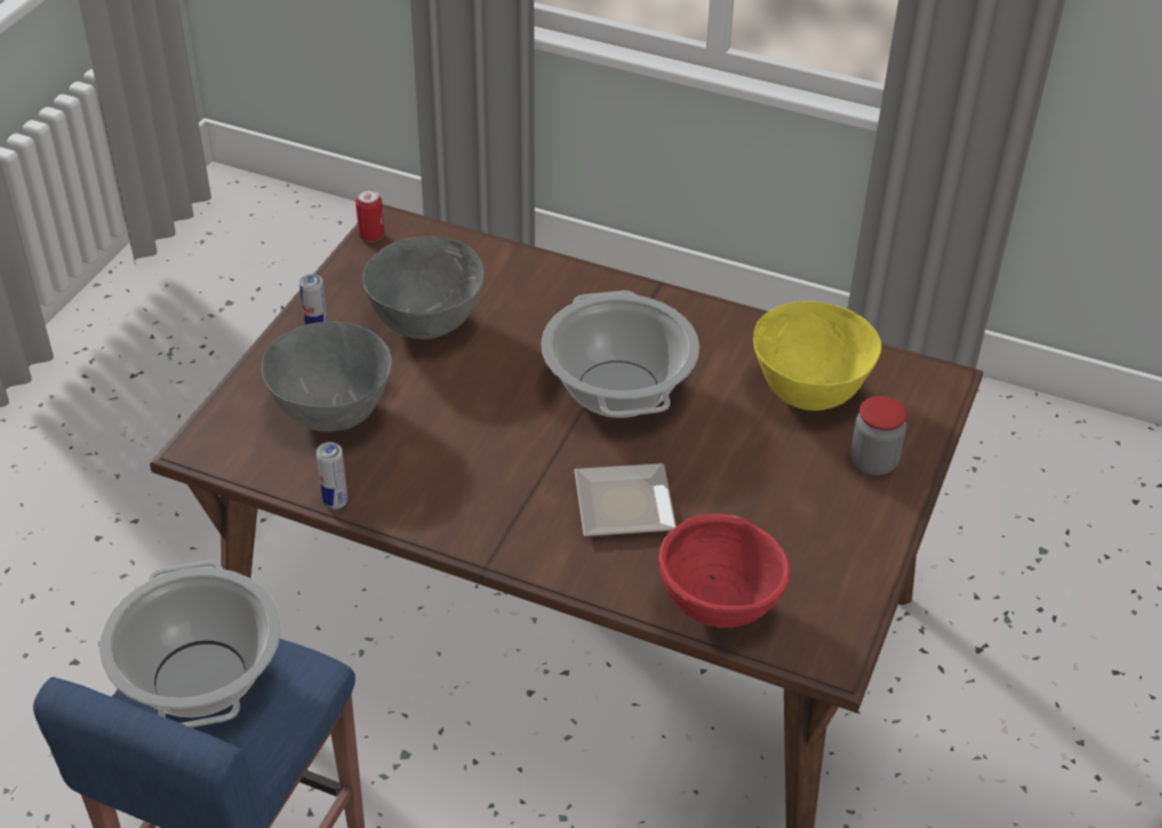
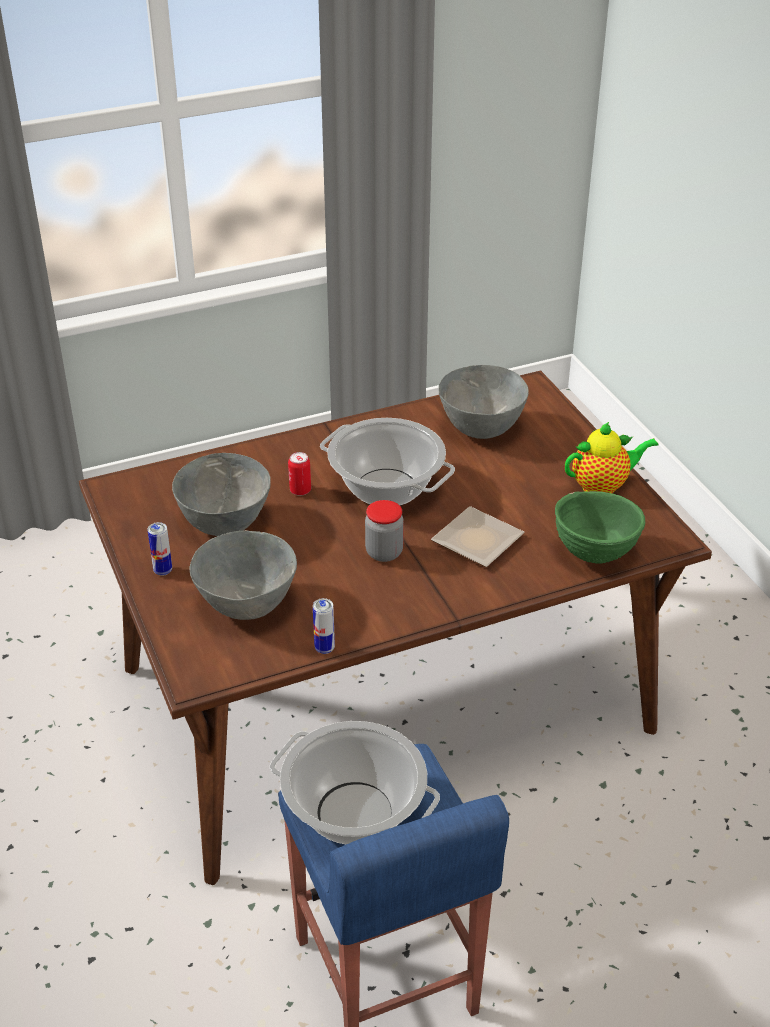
camera: 45 degrees left, 5 degrees down
(371, 236) = (110, 499): can -> can (300, 490)
(718, 608) = (594, 555): red bowl -> green bowl
(809, 393) = (481, 429): yellow bowl -> grey bowl
(845, 544) = (603, 486): none -> teapot
(873, 462) = (558, 441): jar -> jar (384, 552)

